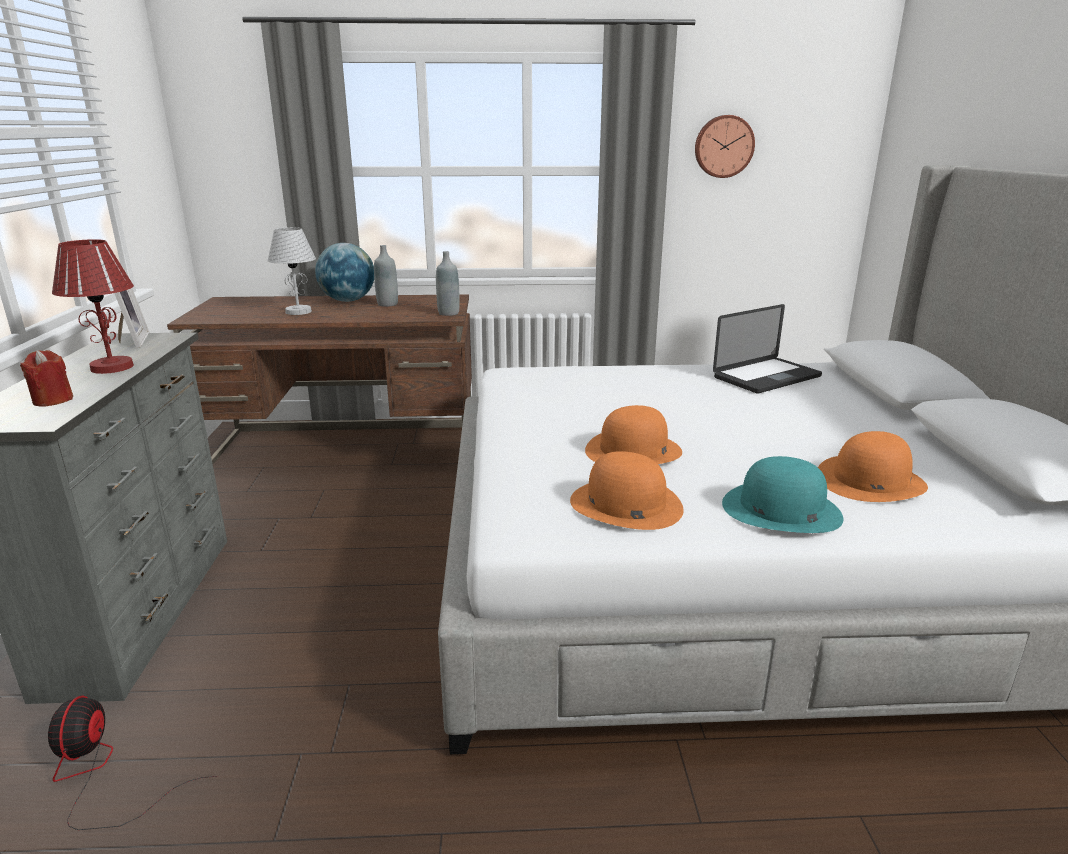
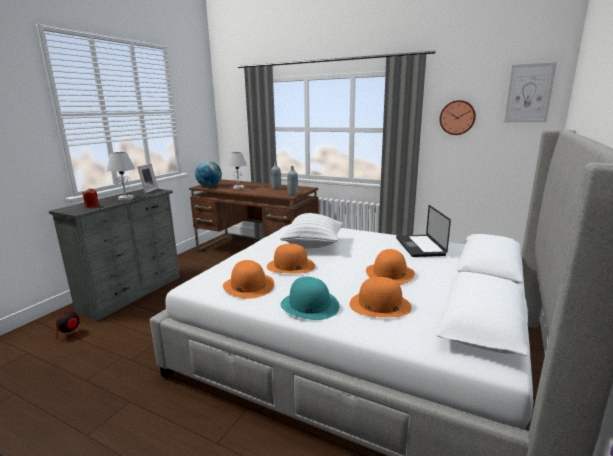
camera: 30 degrees right, 5 degrees down
(113, 367) = (126, 198): red table lamp -> white table lamp
(348, 301) = (264, 185): globe -> globe (209, 186)
(607, 405) = (313, 245): none -> white pillow
(766, 377) = (419, 246): laptop -> laptop turned 90 degrees clockwise
(802, 429) = (389, 273): none -> orange hat
(831, 106) = (529, 93): none -> picture

